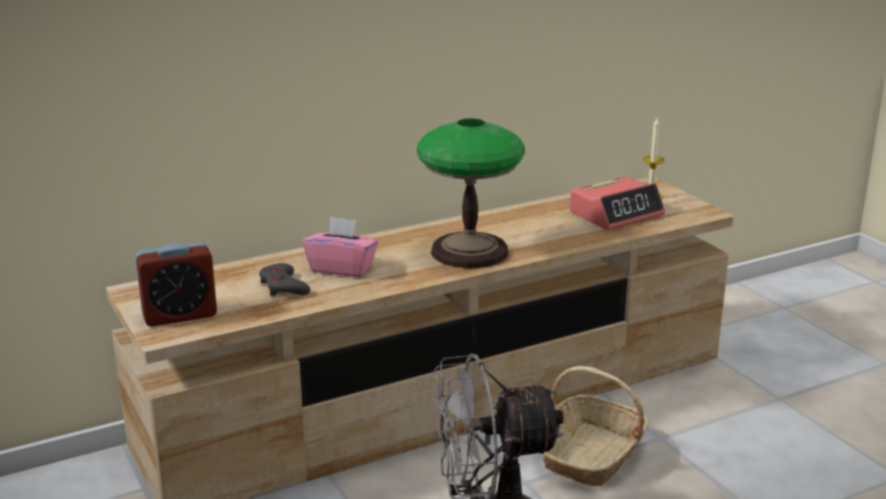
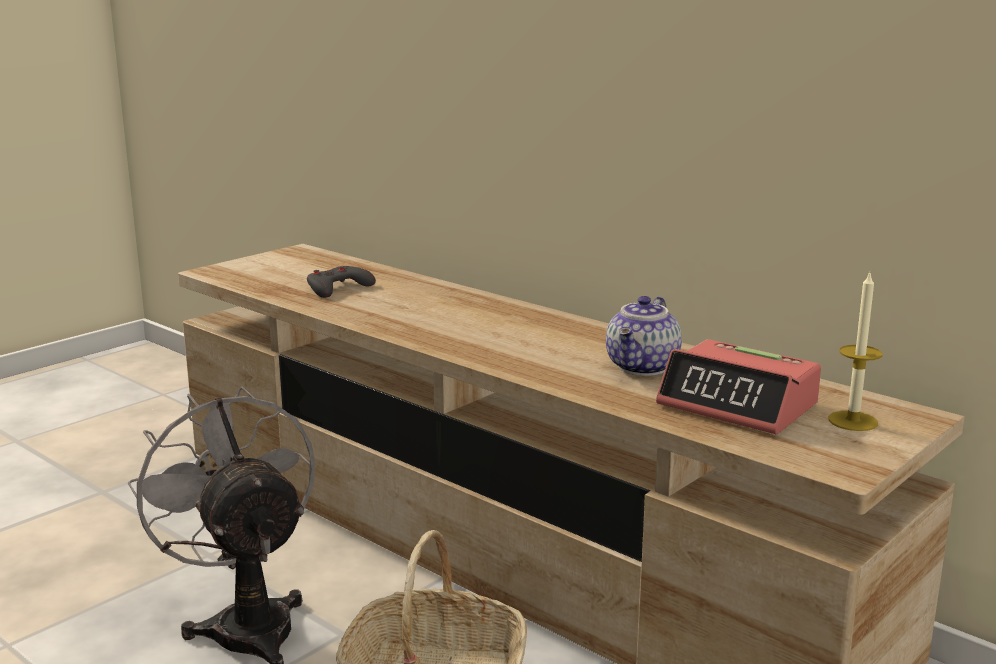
camera: 70 degrees right, 5 degrees down
(179, 315) = (253, 269): alarm clock -> none
(342, 268) = (400, 300): pink tissue box -> none
(469, 252) = (497, 342): table lamp -> none
(545, 223) = (643, 367): none -> teapot

